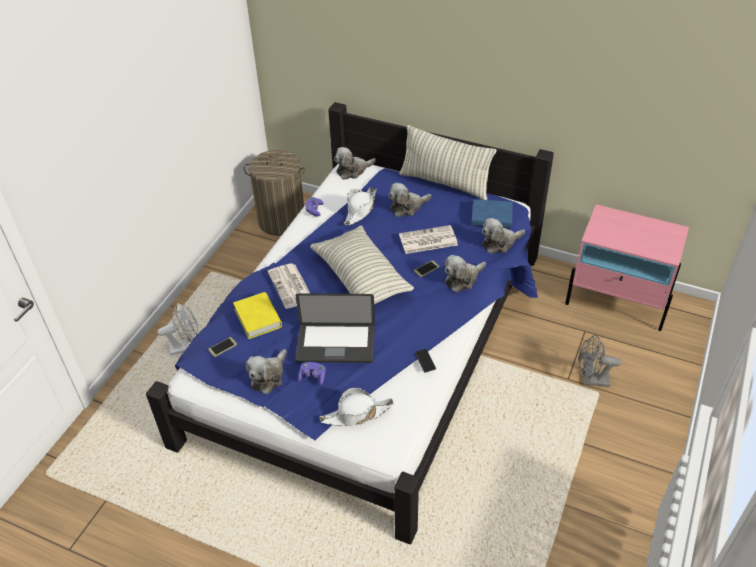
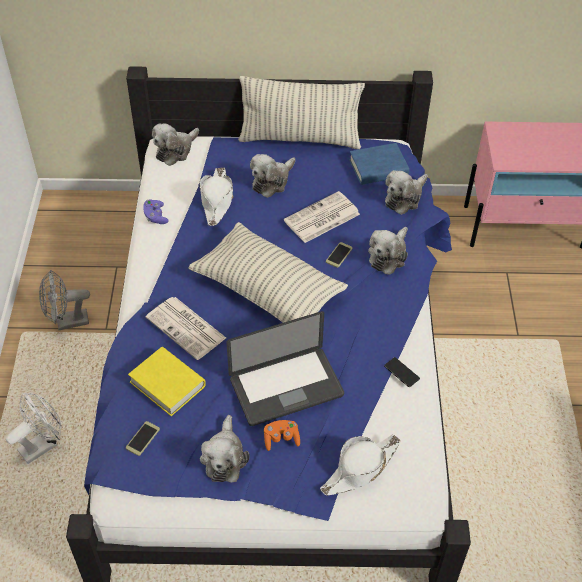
camera: 25 degrees left, 5 degrees up
(281, 221) = (81, 237): laundry basket -> none
(312, 377) = (281, 439): purple game controller -> orange game controller
(591, 380) = (542, 328): grey fan -> grey fan (67, 322)

